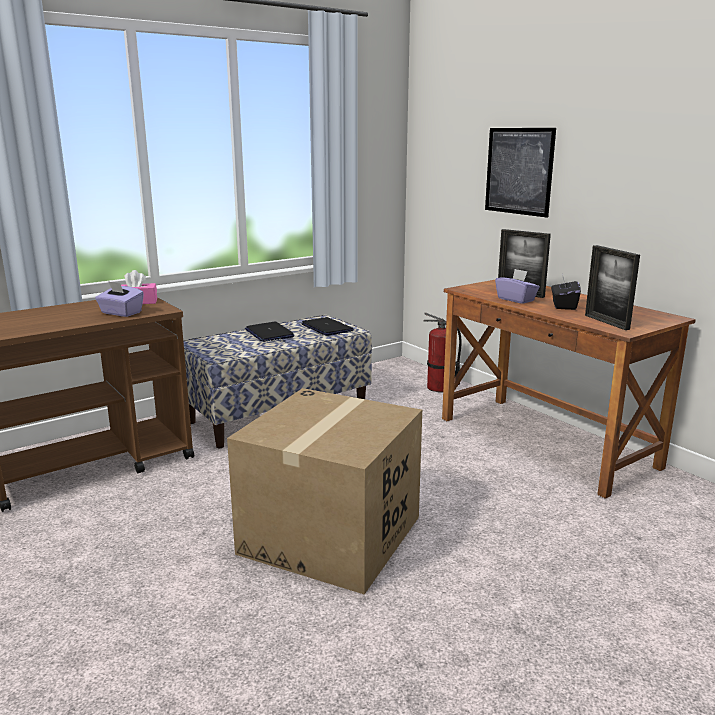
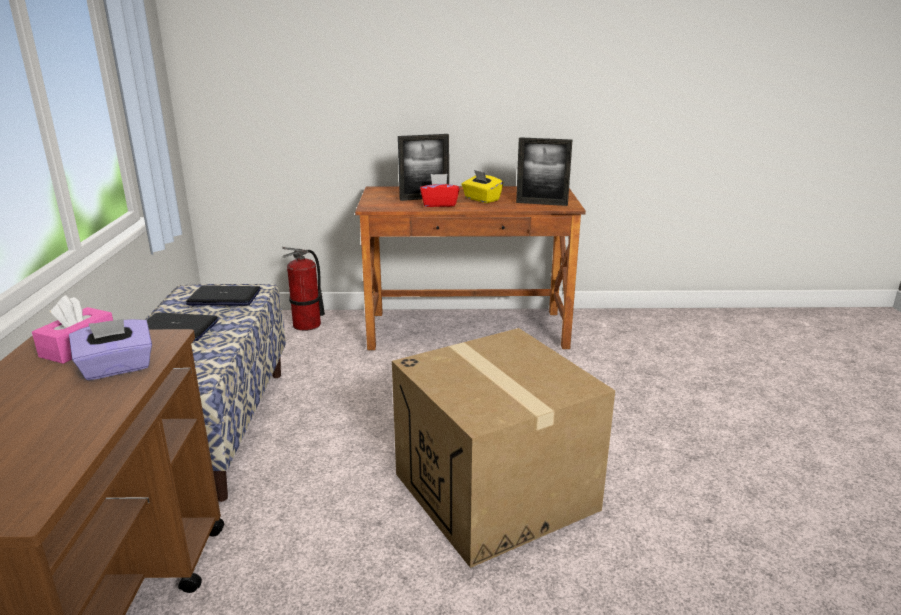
camera: 55 degrees left, 5 degrees up
(516, 299) = (439, 204): purple tissue box -> red tissue box
(519, 171) = (357, 73): picture -> none
(563, 306) = (481, 199): black tissue box -> yellow tissue box

